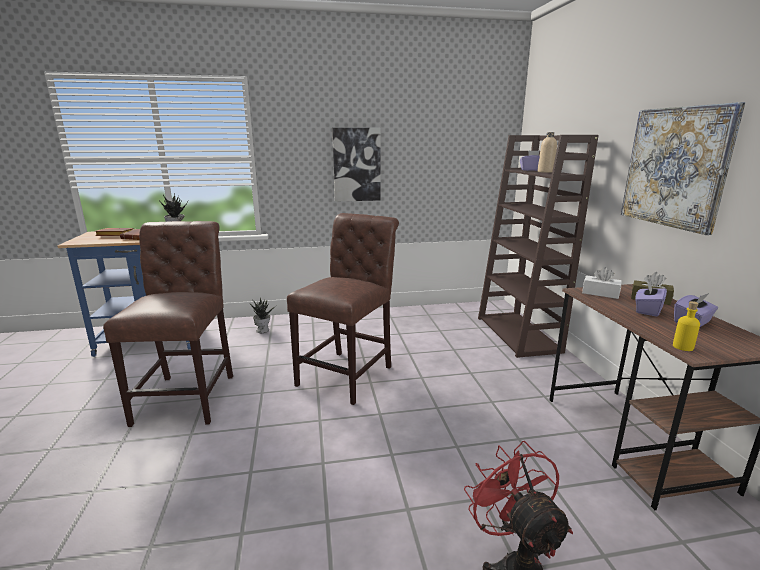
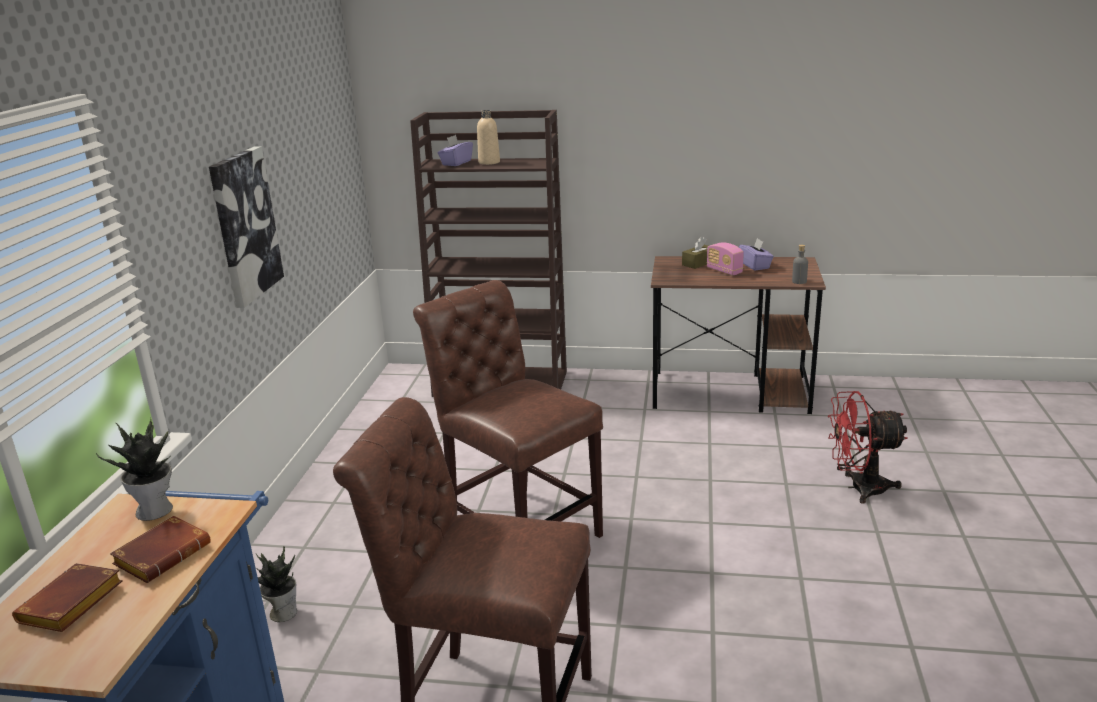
camera: 70 degrees left, 5 degrees up
(600, 293) = (675, 275): white tissue box -> none
(647, 310) = (724, 271): purple tissue box -> radio
(675, 167) = (668, 137): picture -> none
(682, 347) = (799, 281): yellow bottle -> grey bottle

